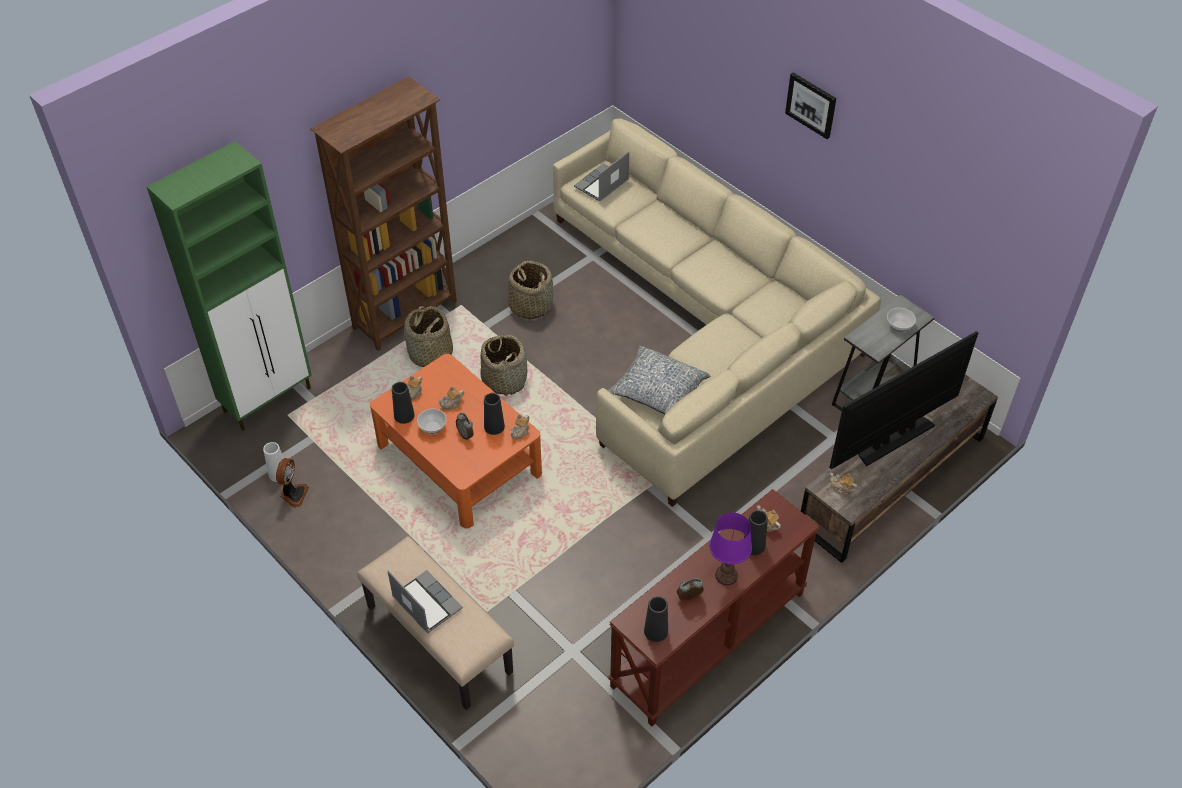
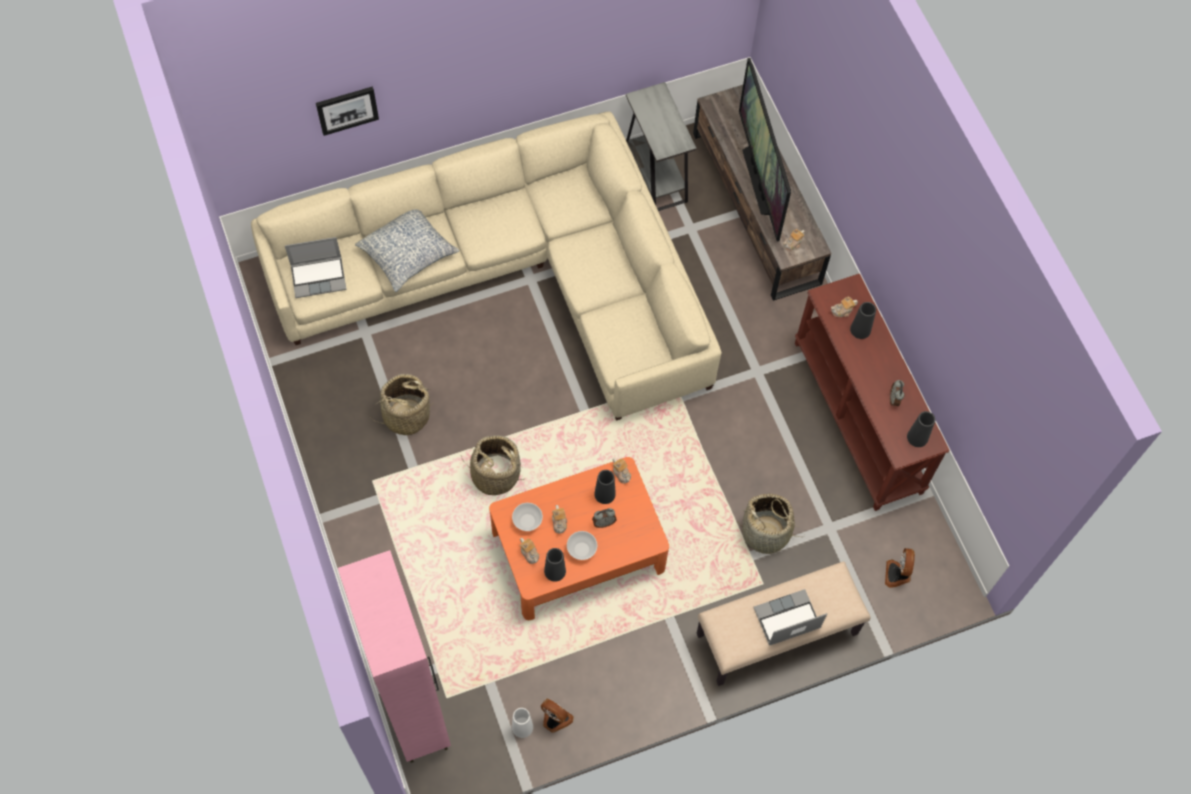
camera: 70 degrees left, 15 degrees up
(268, 399) = (414, 711): green cabinet -> pink cabinet
(406, 315) = (359, 538): brown bookcase -> none
(430, 354) = (427, 533): basket -> basket (766, 533)
(548, 729) = (898, 574): none -> fan
(601, 184) = (319, 277): laptop -> laptop turned 75 degrees counterclockwise
(658, 391) = (626, 338): pillow -> pillow (408, 253)
(726, 576) = (882, 363): purple table lamp -> none
(811, 105) = (481, 37): picture -> picture (347, 109)
(899, 325) = (662, 112): bowl -> bowl (527, 521)

